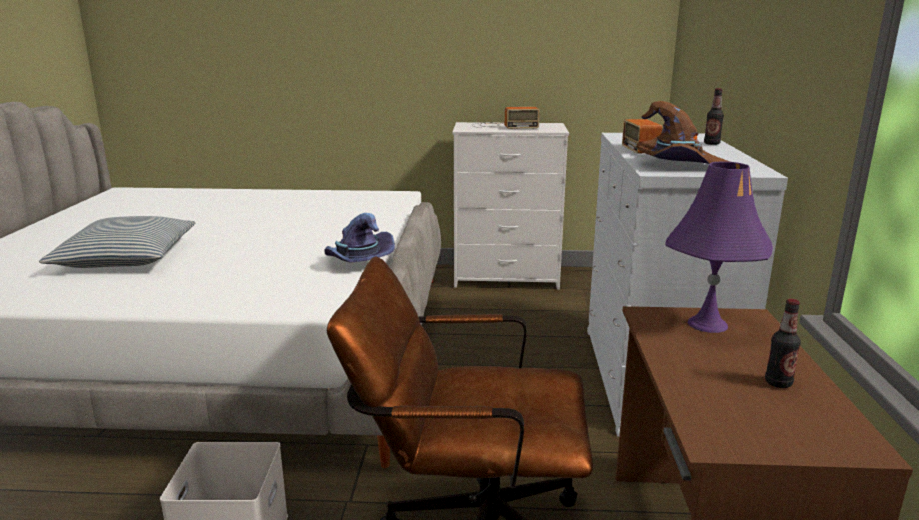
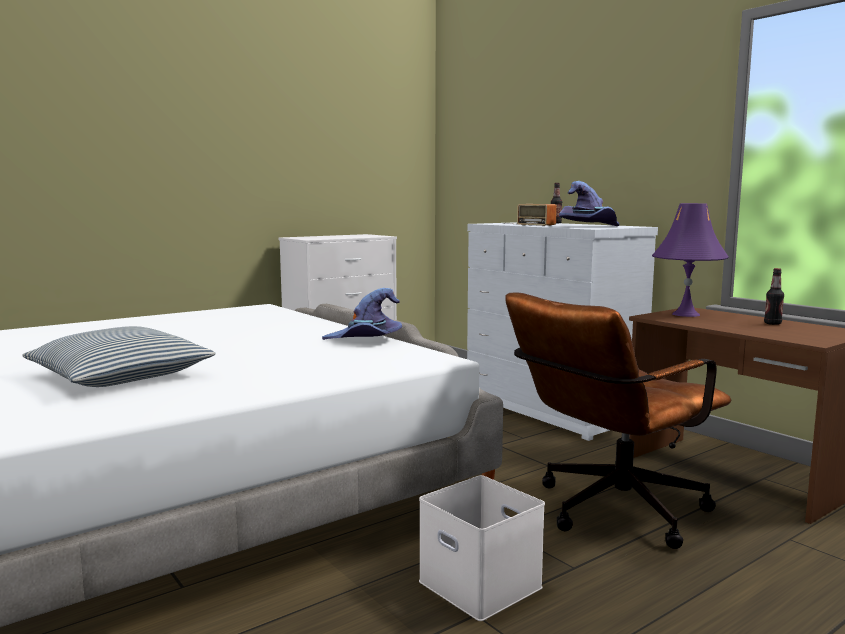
camera: 40 degrees left, 10 degrees down
(502, 126) = (331, 236): radio -> none
(678, 165) = (589, 227): brown hat -> purple hat

